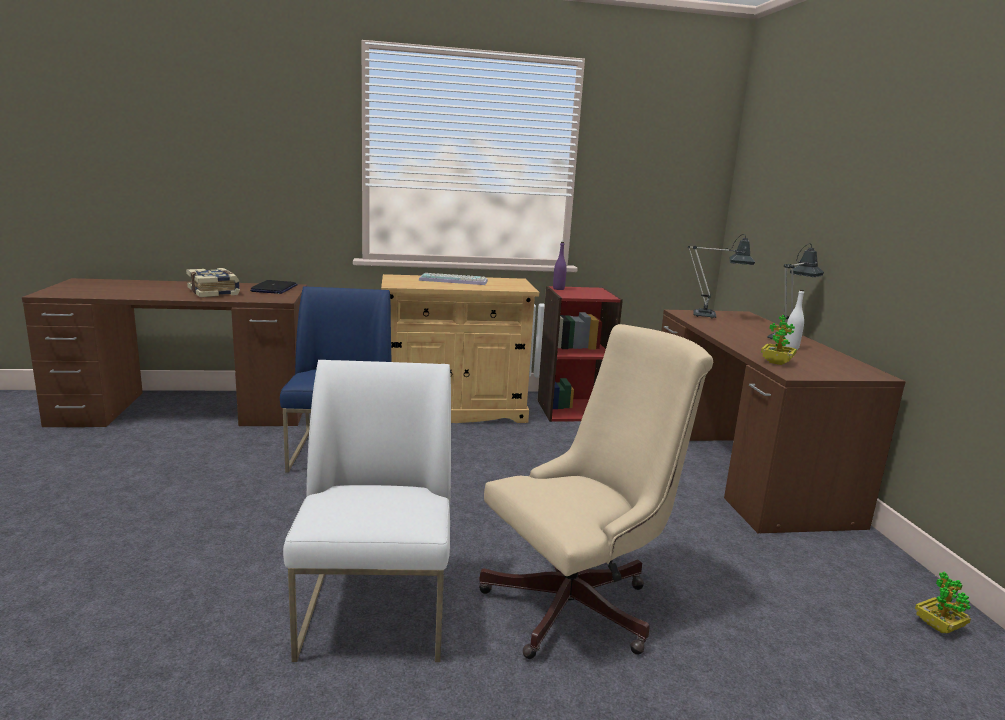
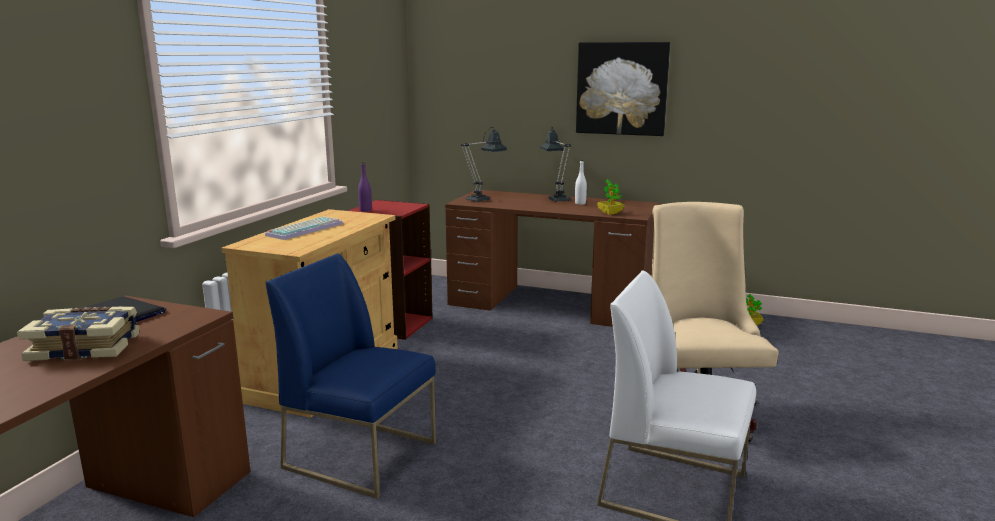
camera: 60 degrees left, 0 degrees up
(900, 198) = (622, 88): none -> picture

